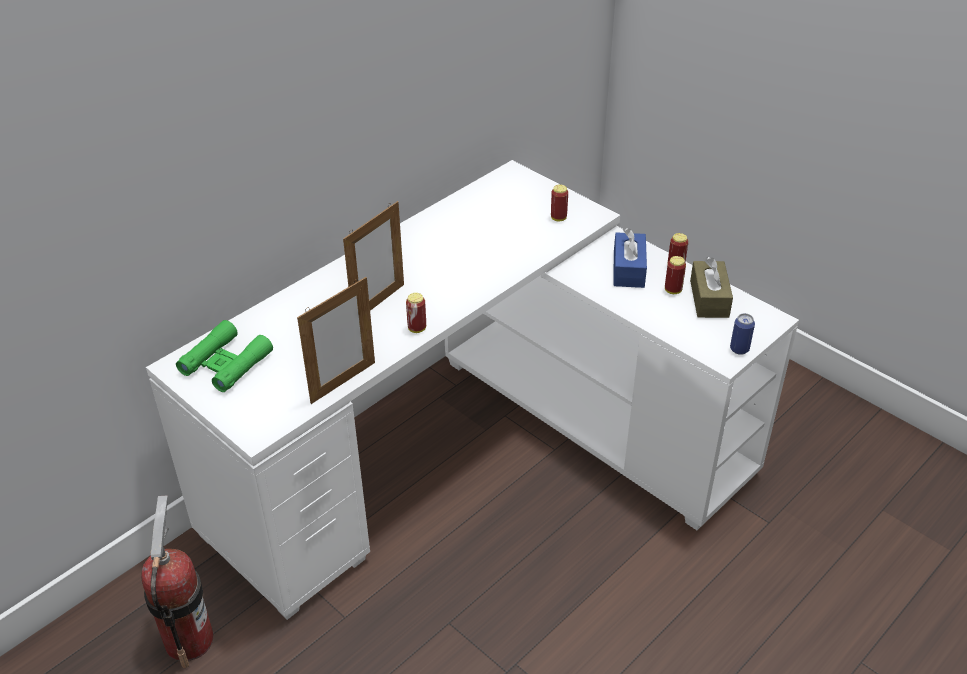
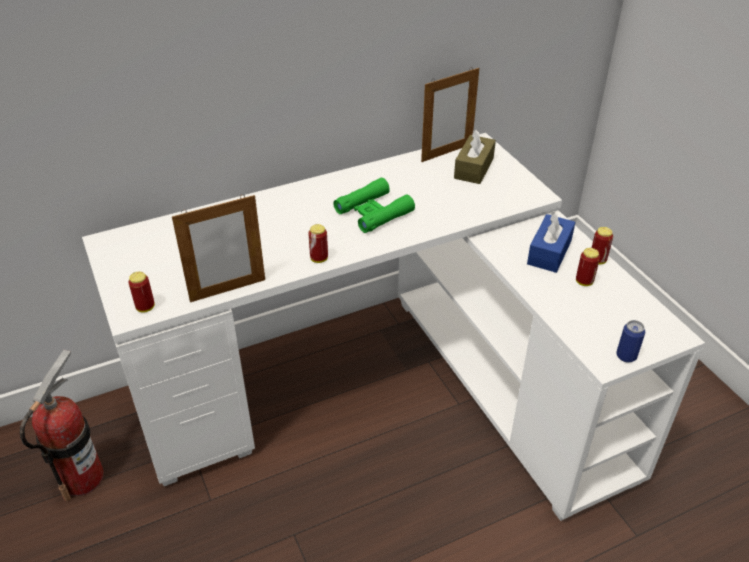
camera: 20 degrees right, 0 degrees up
(226, 363) = (144, 249): green binoculars -> green binoculars (373, 212)
(378, 303) = (299, 229): picture frame -> picture frame (447, 152)
(558, 218) = (501, 190): can -> can (145, 307)
(709, 299) = (617, 299): brown tissue box -> brown tissue box (474, 168)

